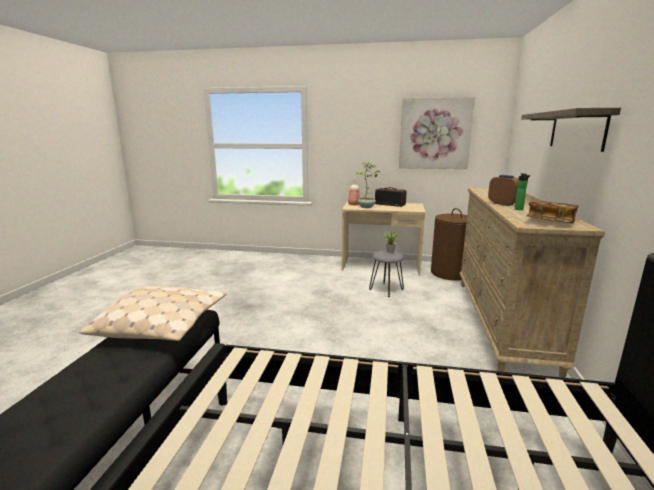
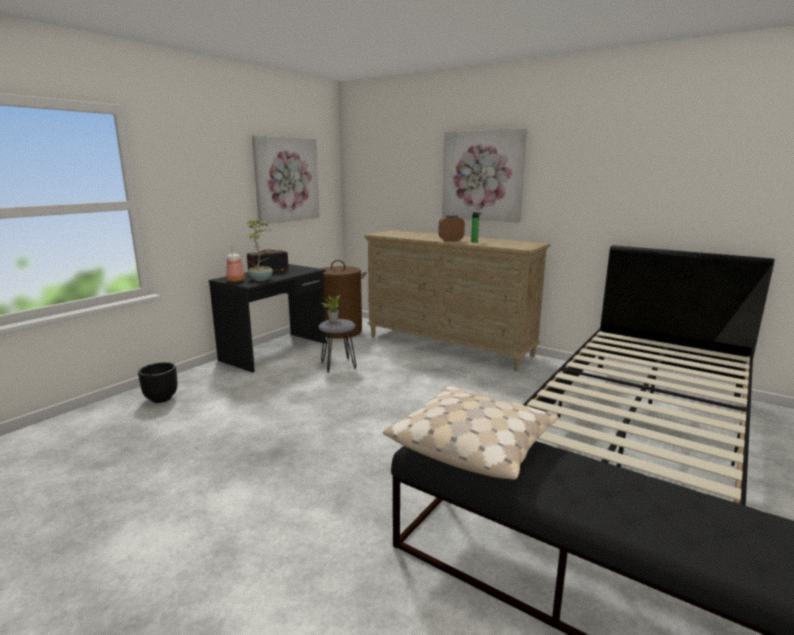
camera: 65 degrees left, 0 degrees up
(286, 262) = (161, 398): none -> black planter
(381, 266) = (275, 351): beige desk -> black desk
(550, 222) = (520, 244): book -> none
(576, 130) = (482, 176): shelf -> picture

